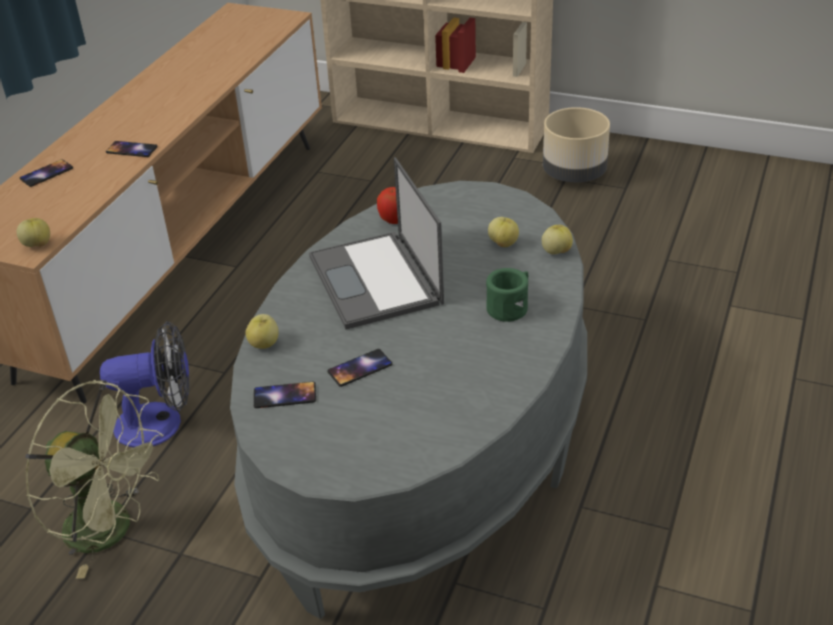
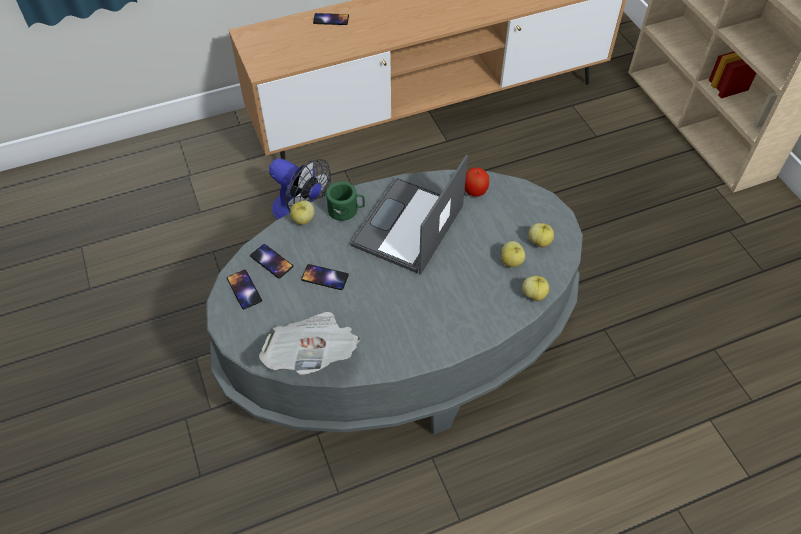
camera: 45 degrees right, 15 degrees up
(37, 244) = (270, 67): apple -> apple (539, 242)
(112, 530) = (216, 255): green fan -> none
(131, 150) = (389, 32): phone -> phone (244, 289)
(445, 428) = (313, 355): none -> newspaper
(510, 307) = (452, 309): green mug -> green mug (346, 210)
(574, 174) = (740, 231): beige planter -> none

